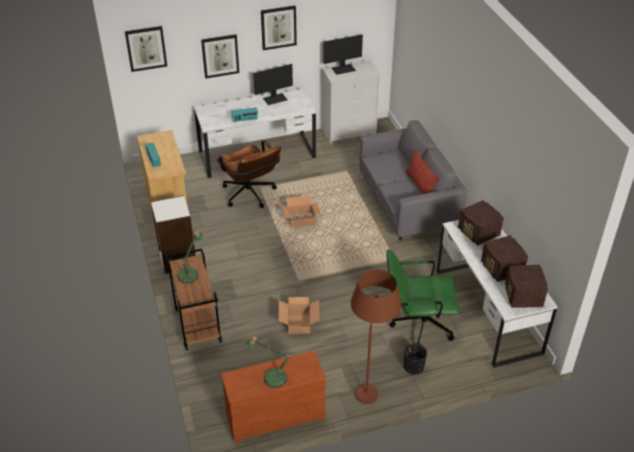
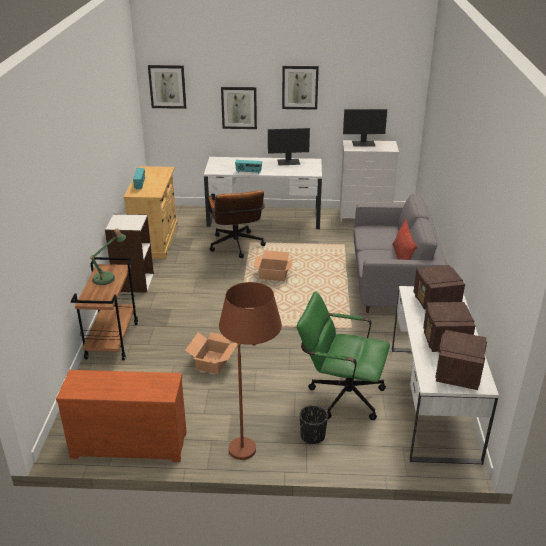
camera: 20 degrees right, 10 degrees down
(271, 377) = (117, 386): table lamp -> none

